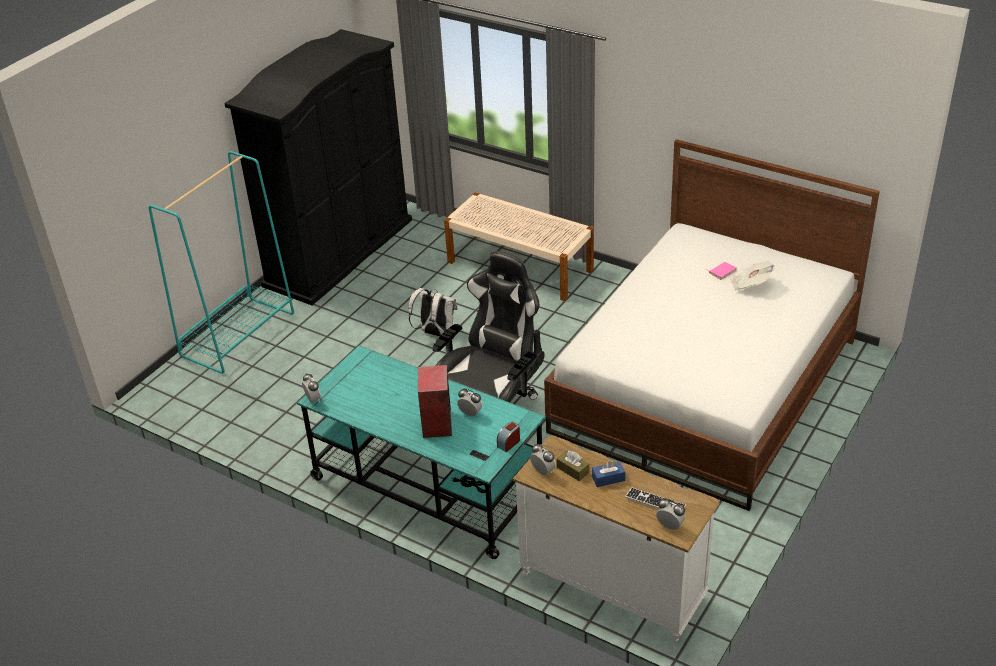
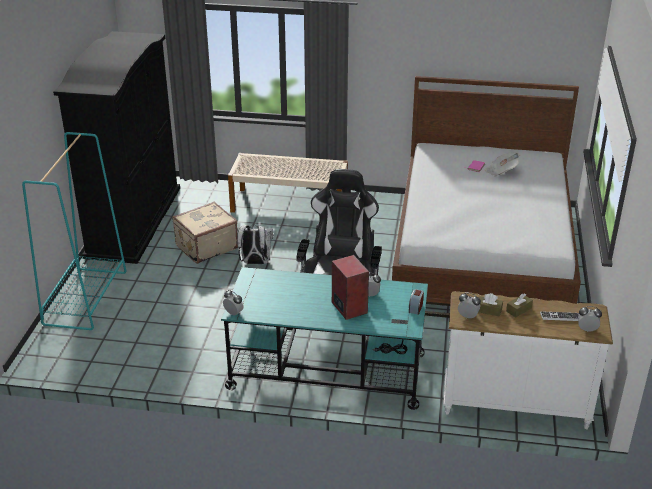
camera: 25 degrees left, 5 degrees down
(394, 301) = (206, 247): none -> beige suitcase
(608, 478) = (518, 310): blue tissue box -> brown tissue box

